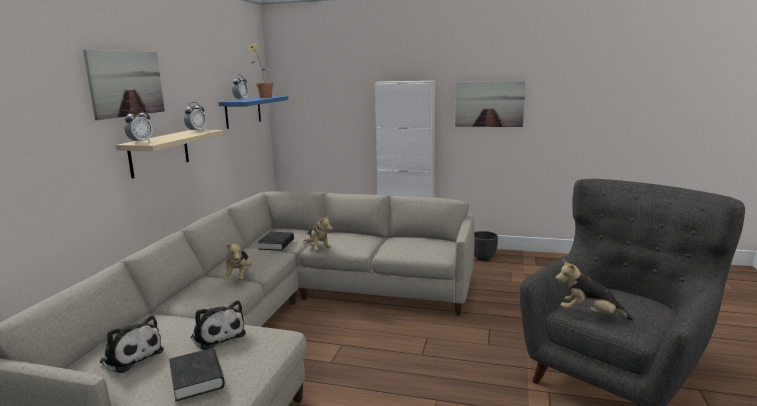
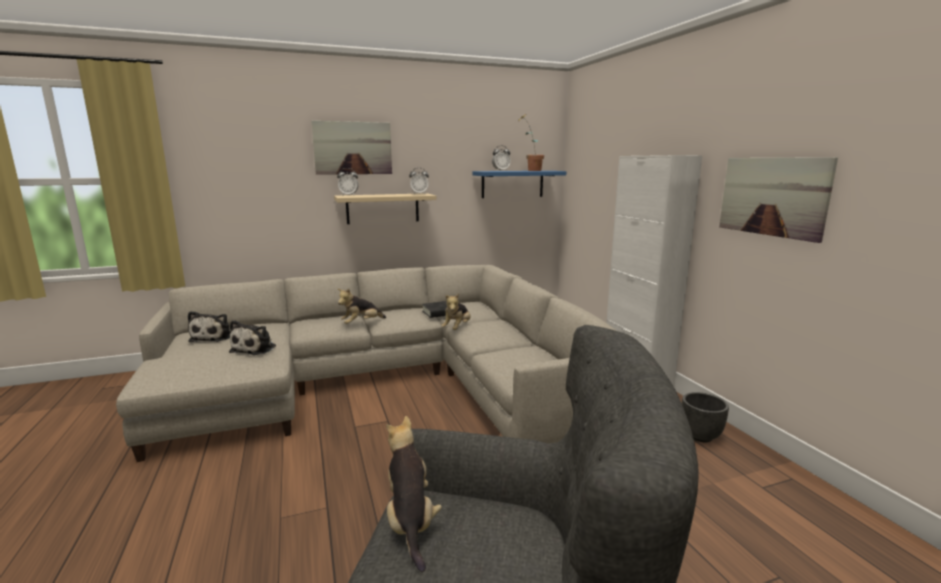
camera: 55 degrees right, 0 degrees up
(197, 378) = (186, 362): black book -> none

